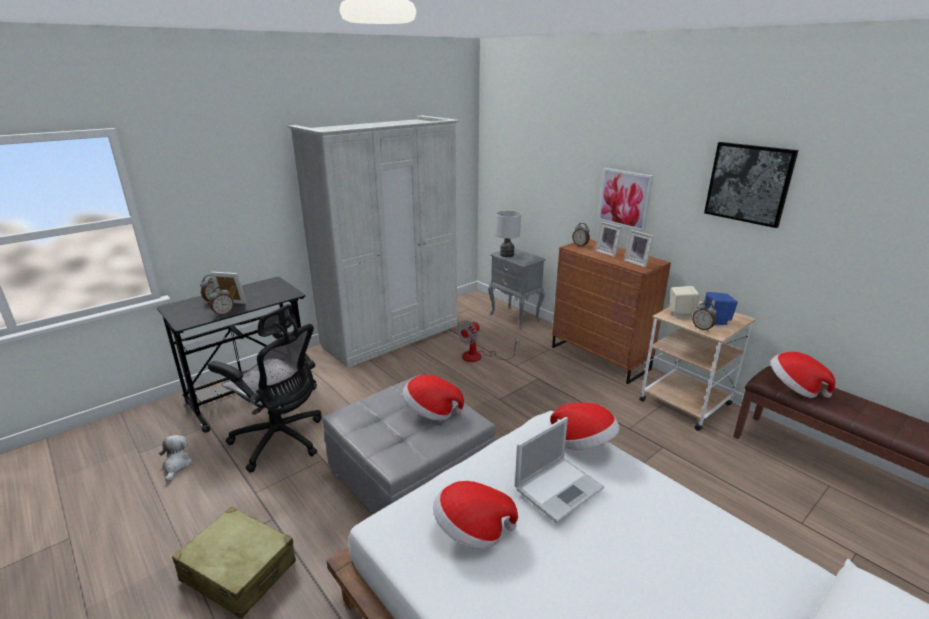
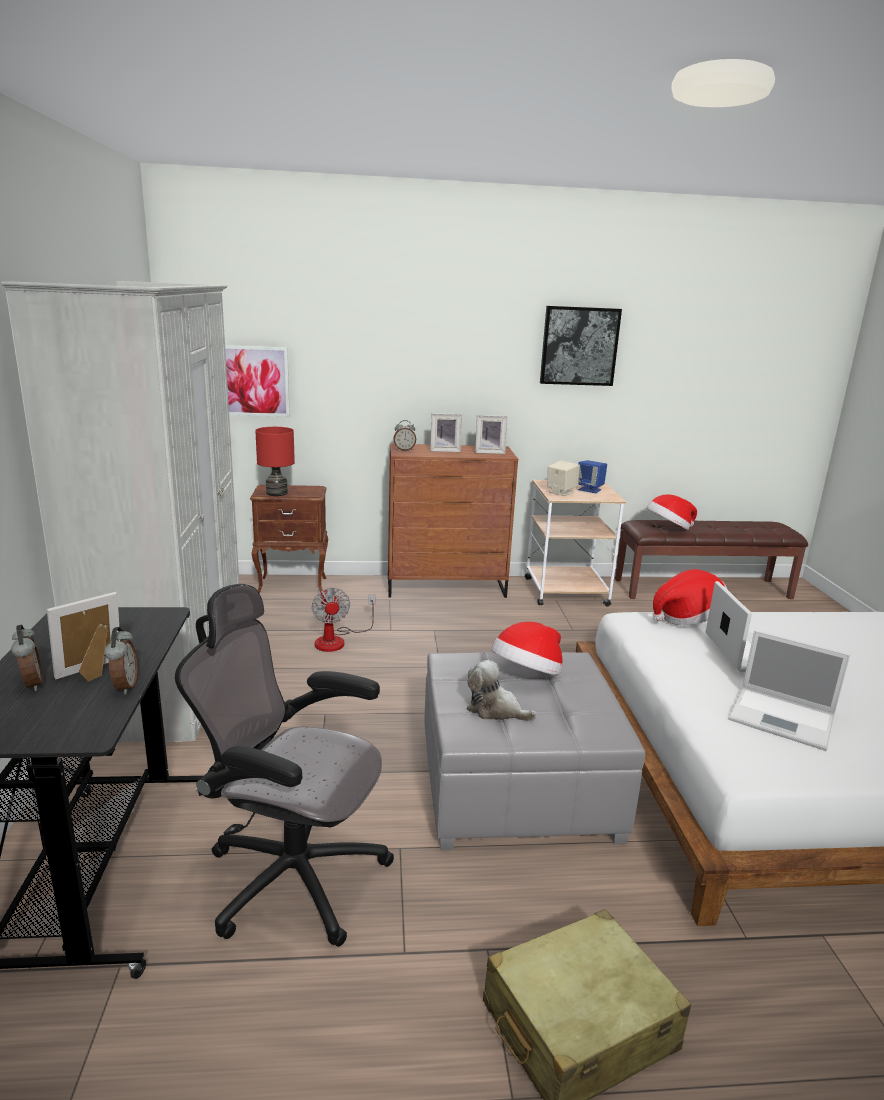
camera: 55 degrees left, 5 degrees down
(177, 465) = (199, 1056): plush toy -> plush toy (495, 710)
(280, 440) = (294, 879): office chair -> office chair turned 135 degrees counterclockwise
(472, 531) = (783, 719): hat -> laptop
(507, 255) = (277, 493): grey table lamp -> red table lamp
(515, 318) = (292, 586): grey nightstand -> brown nightstand
(624, 199) = (438, 383): picture -> picture (254, 381)
(702, 328) = (596, 497): alarm clock -> none

